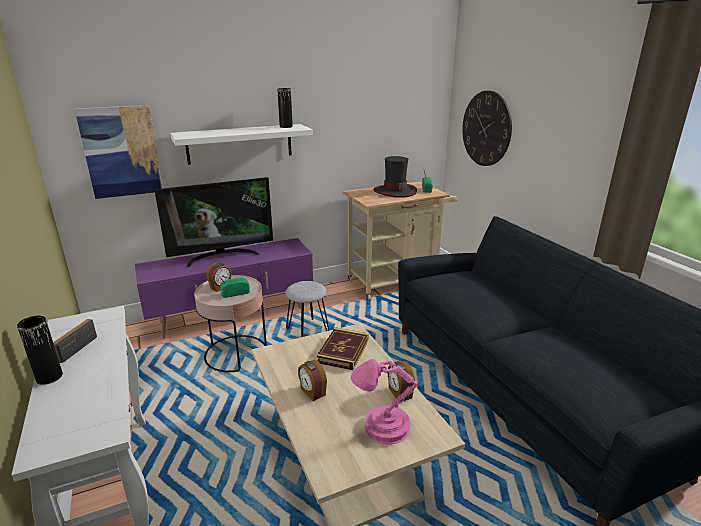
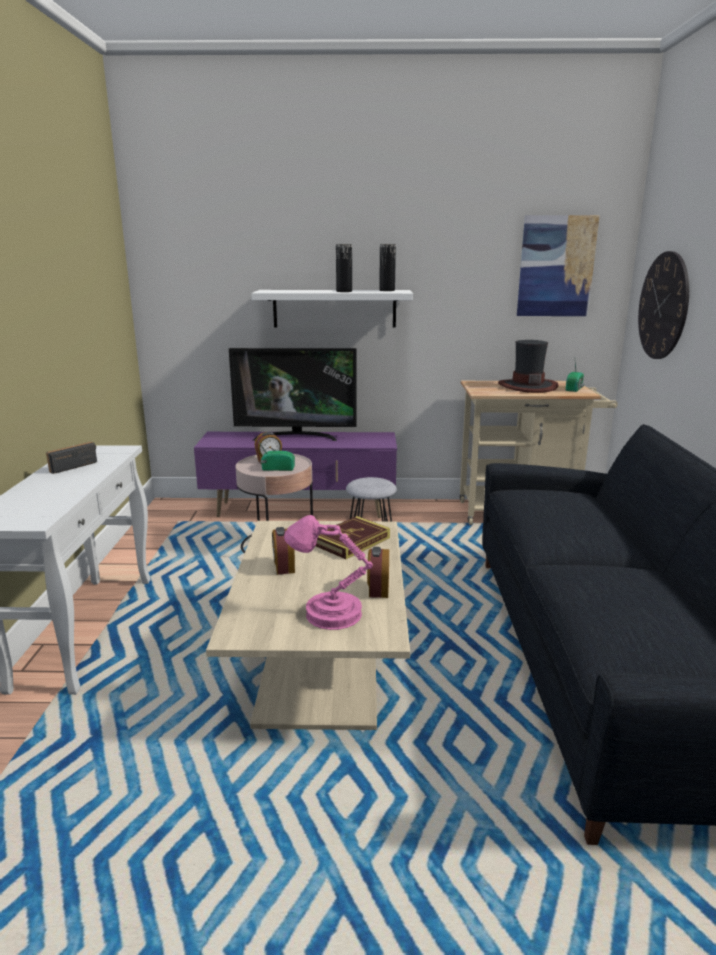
camera: 25 degrees right, 5 degrees down
(49, 377) = (34, 480): black vase -> black vase (344, 291)
(121, 152) = (208, 307): picture -> picture (556, 266)

